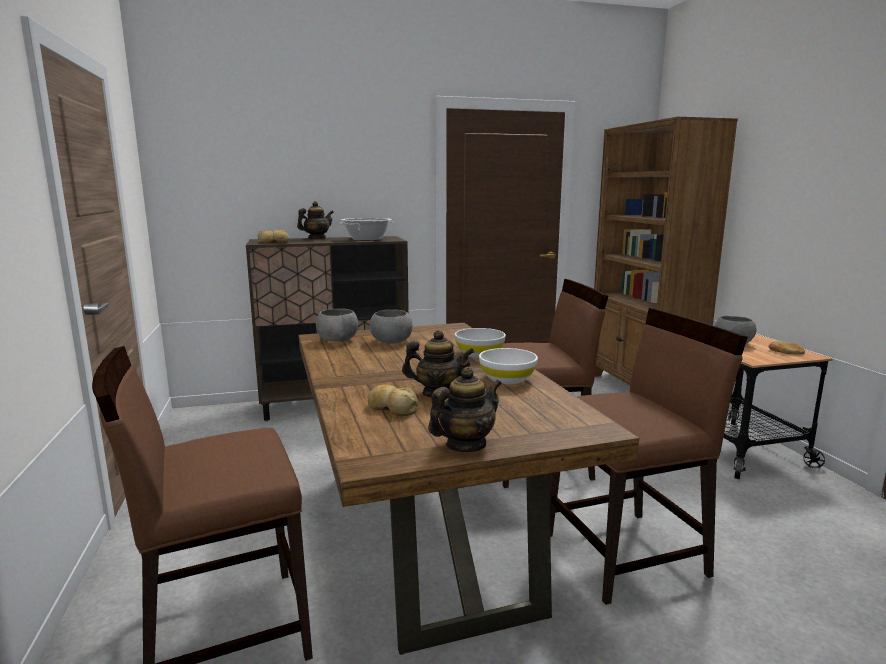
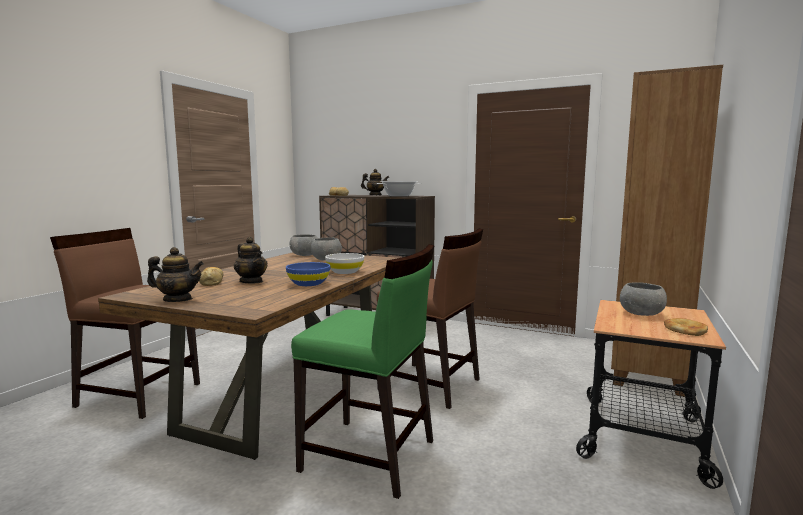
camera: 40 degrees right, 5 degrees down
(507, 379) = (308, 284): white bowl -> blue bowl
(626, 554) = (369, 456): brown chair -> green chair

